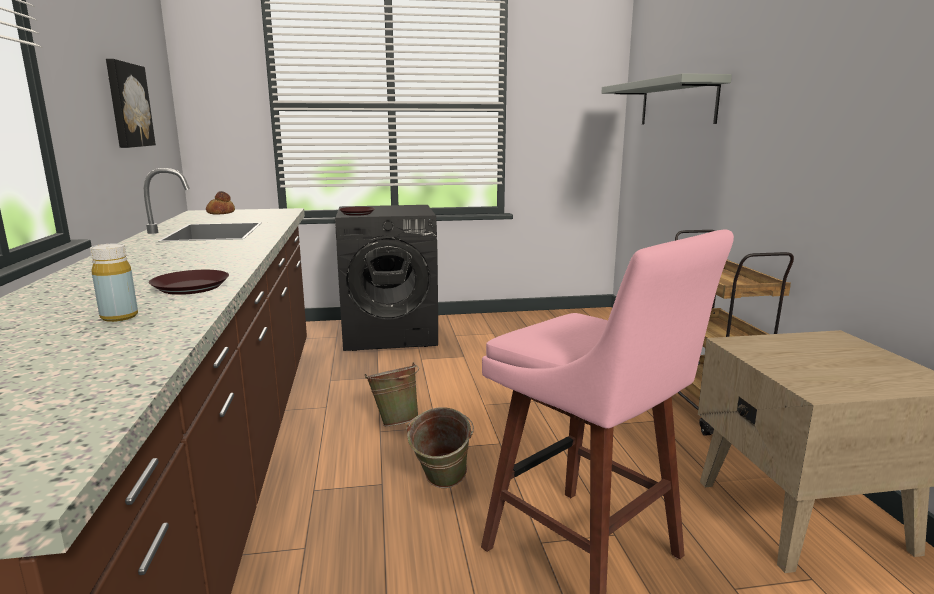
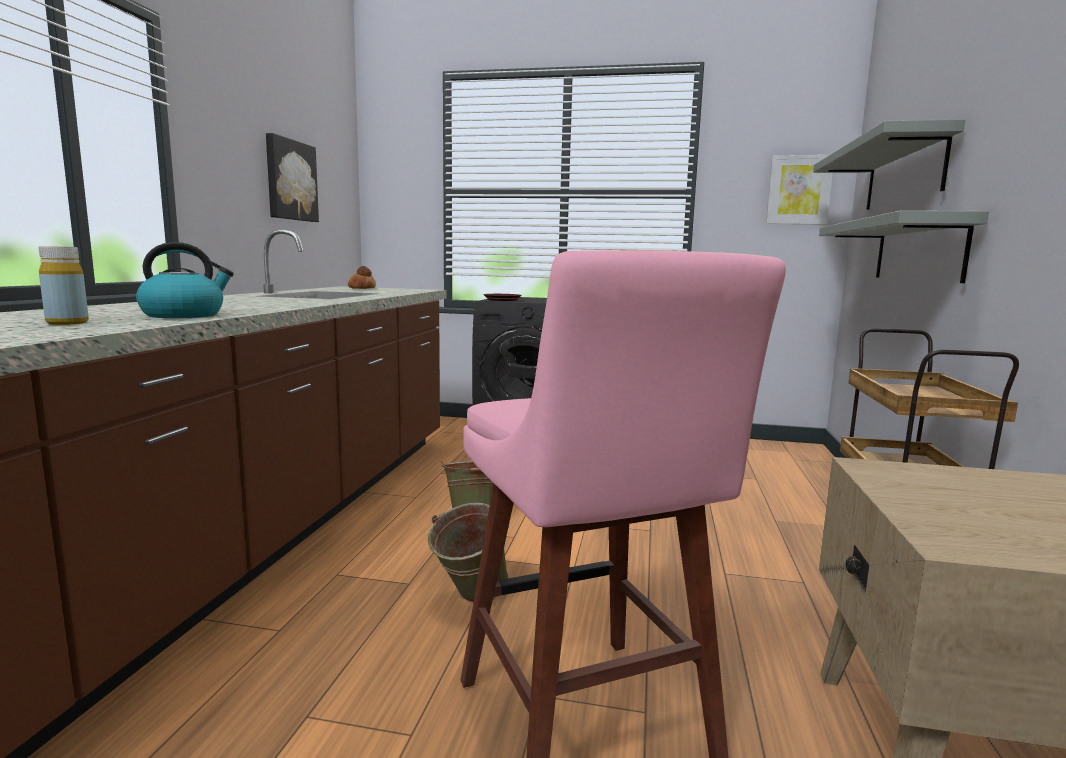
camera: 20 degrees right, 5 degrees down
(190, 287) = (184, 315): brown plate -> kettle
(586, 105) = (799, 190): none -> picture
(695, 165) = (918, 250): none -> grey shelf

